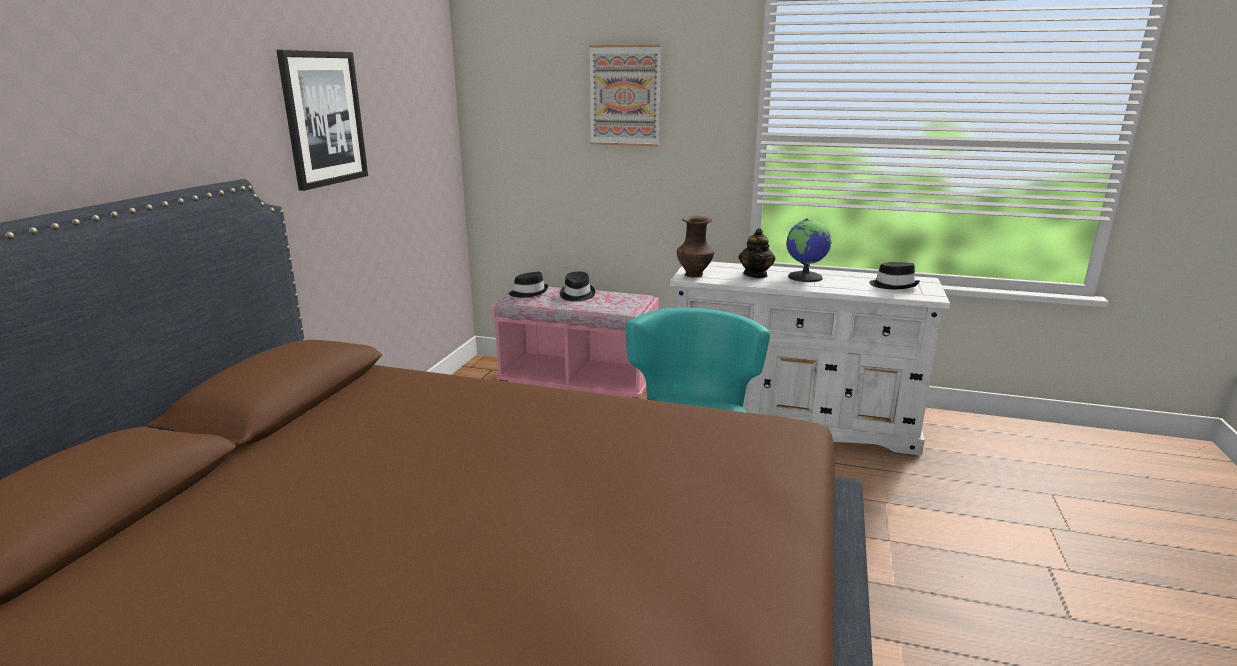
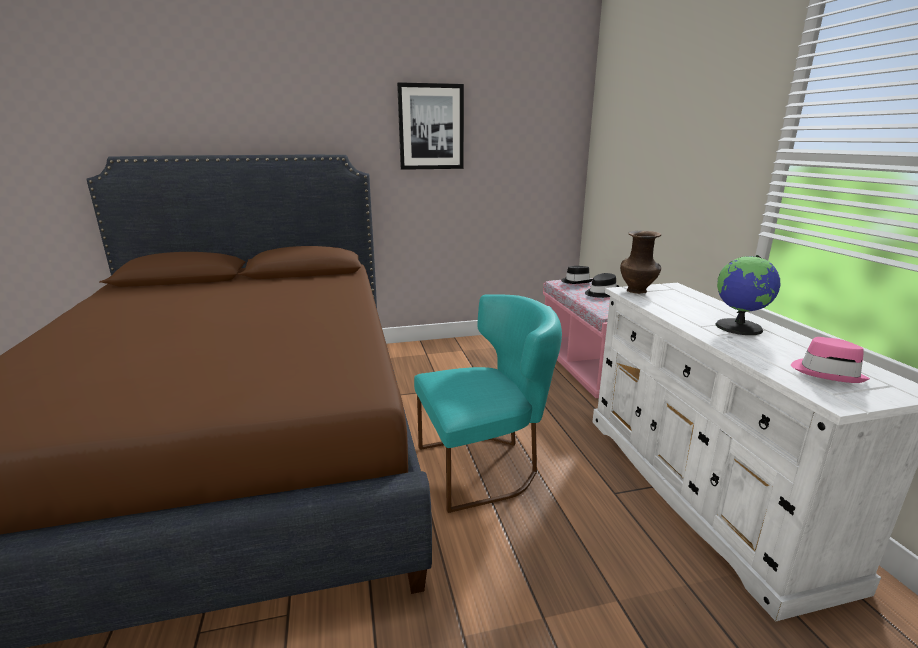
camera: 60 degrees right, 0 degrees up
(625, 96) = (679, 112): picture -> none
(756, 275) = (692, 309): teapot -> none
(893, 285) = (827, 373): black hat -> pink hat

